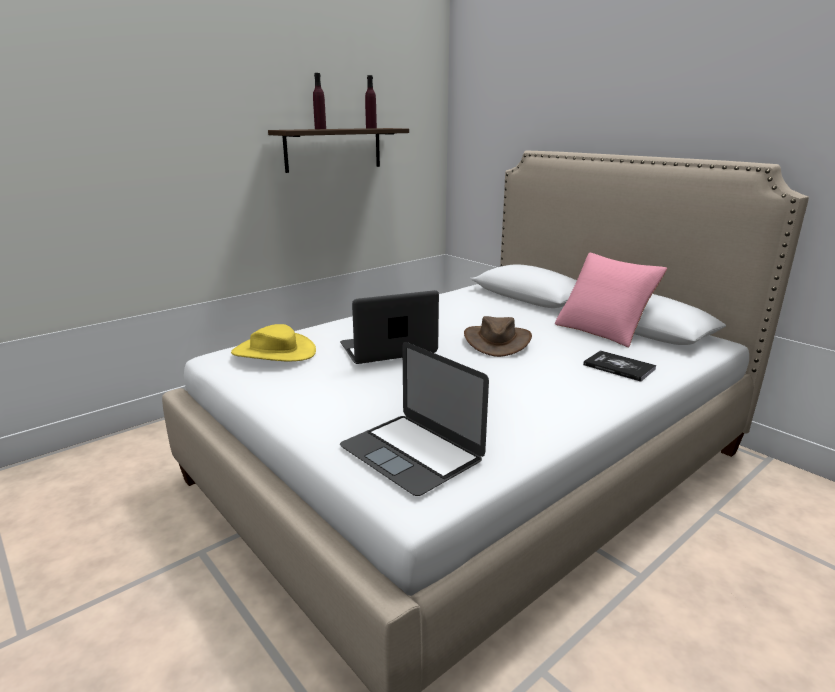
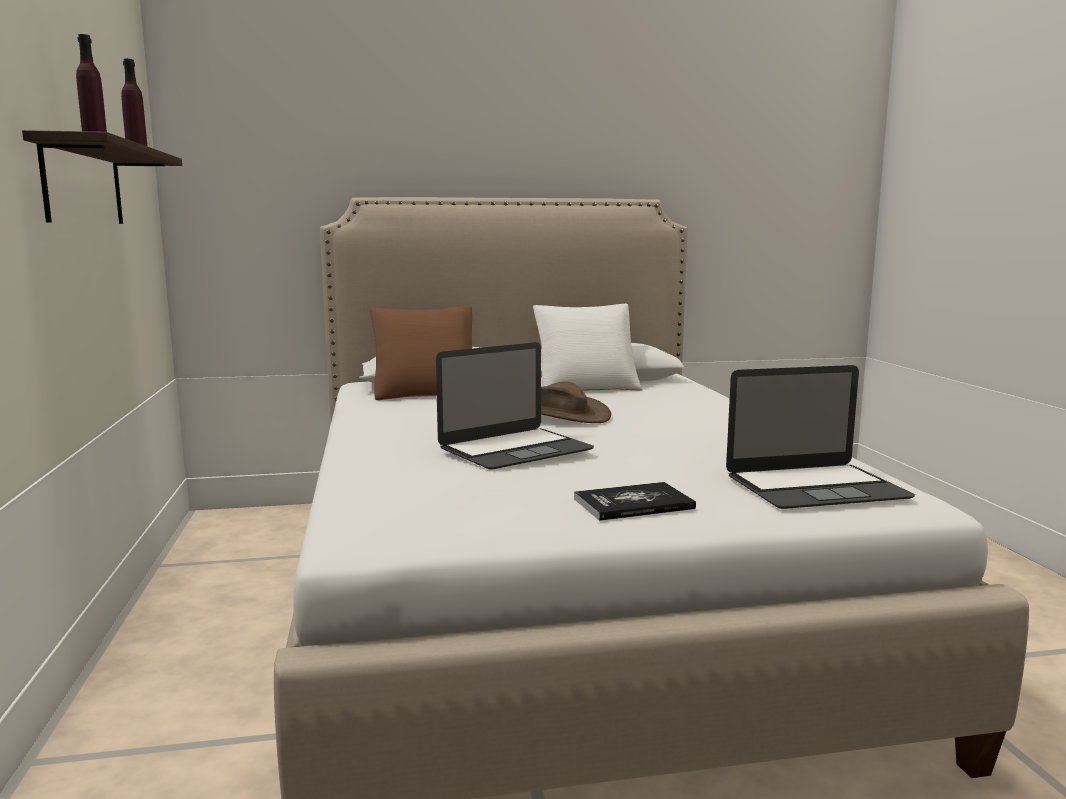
camera: 60 degrees left, 10 degrees down
(274, 352) = (424, 498): yellow hat -> none
(388, 348) = (515, 449): laptop -> laptop turned 135 degrees counterclockwise
(501, 299) = (426, 392): none -> brown pillow
(603, 330) = (586, 386): pink pillow -> white pillow
(619, 367) = (682, 401): book -> book (633, 504)

